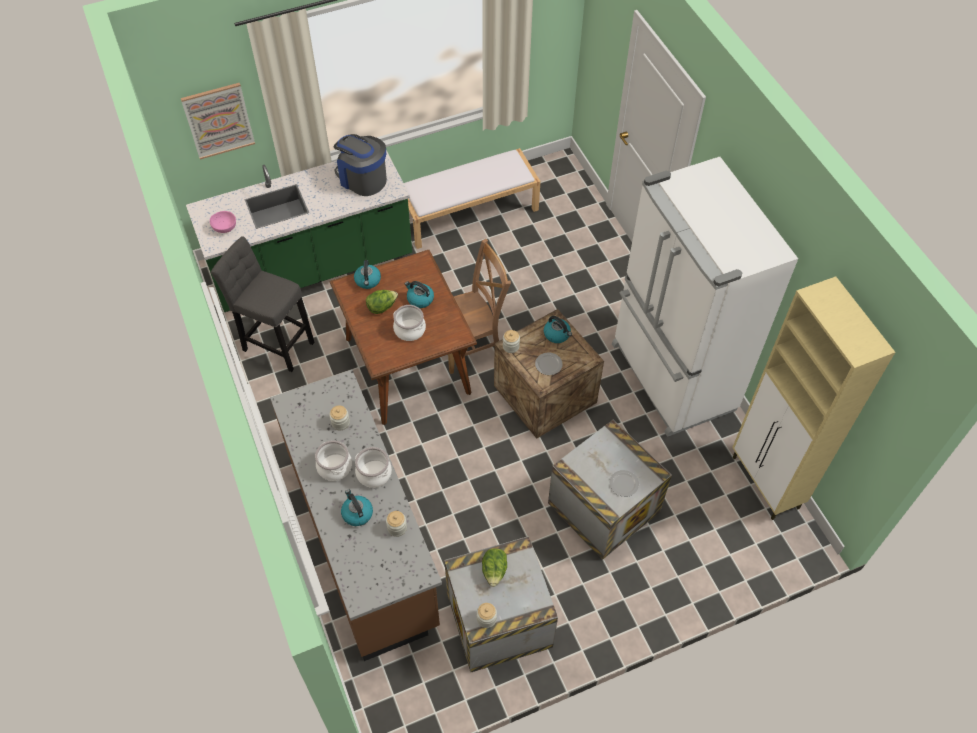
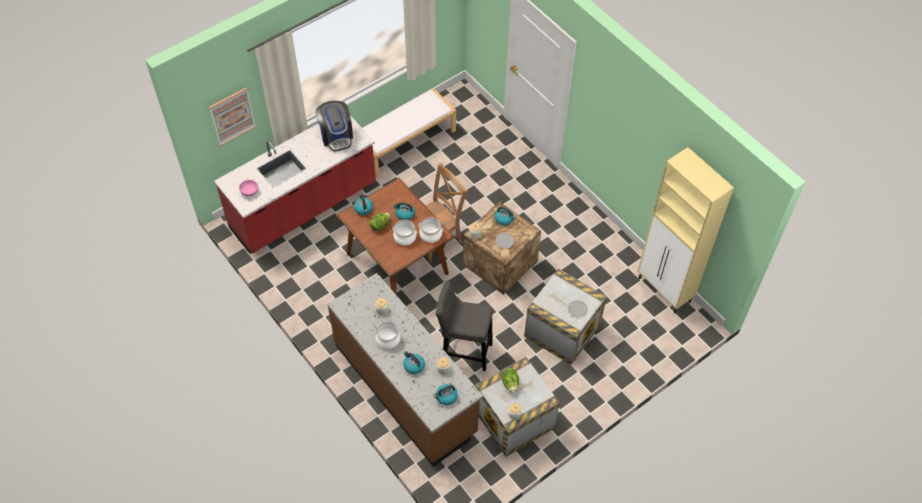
camera: 15 degrees left, 0 degrees up
(275, 344) = (296, 268): grey stool -> grey stool (463, 351)
(312, 268) = (304, 207): green counter -> red counter
(362, 179) = (336, 136): coffee machine -> coffee machine turned 135 degrees counterclockwise
(374, 473) = (416, 337): cooking pot -> cooking pot (431, 234)
(387, 571) = (446, 397): none -> kettle
(671, 378) = (583, 233): white fridge -> none

